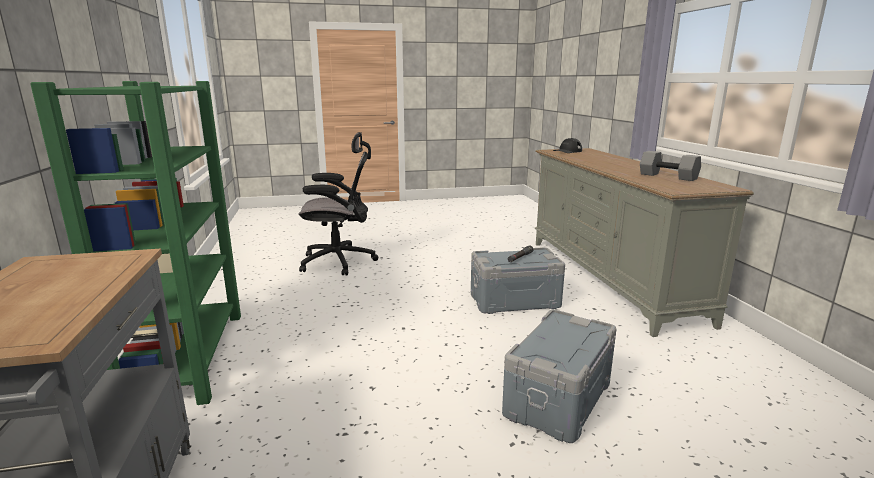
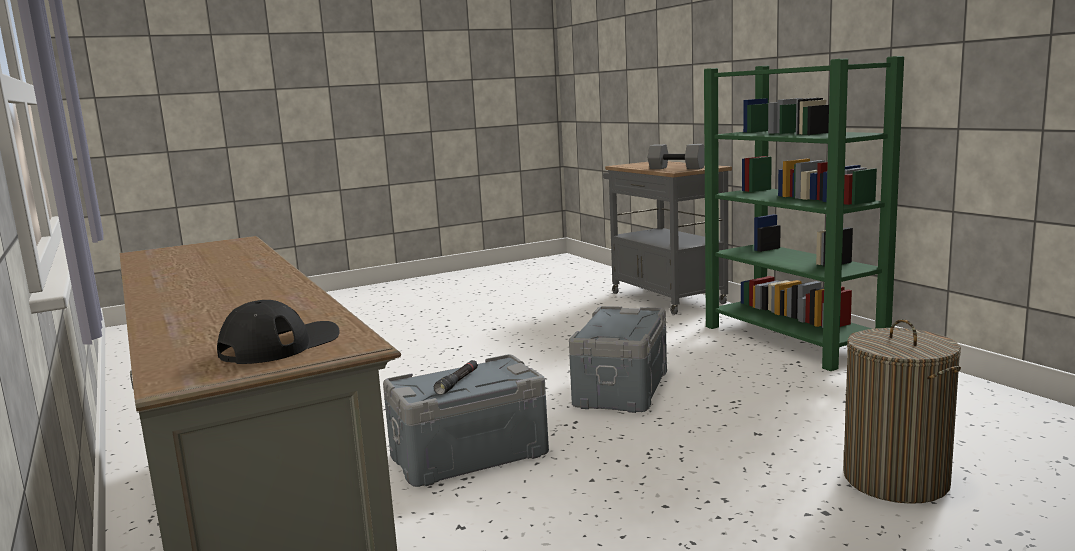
camera: 165 degrees right, 5 degrees down
(338, 261) = (895, 479): office chair -> laundry basket
(559, 399) = (419, 369): grey storage box -> grey storage box (620, 388)
(667, 176) = (187, 264): grey dumbbell -> grey dumbbell (677, 168)

